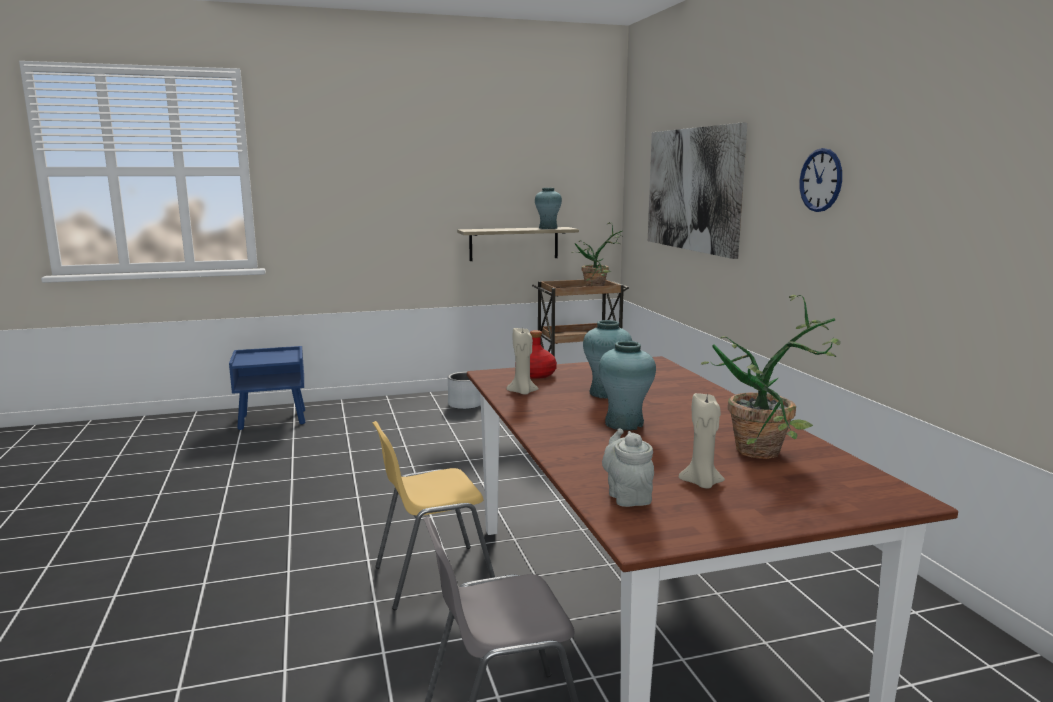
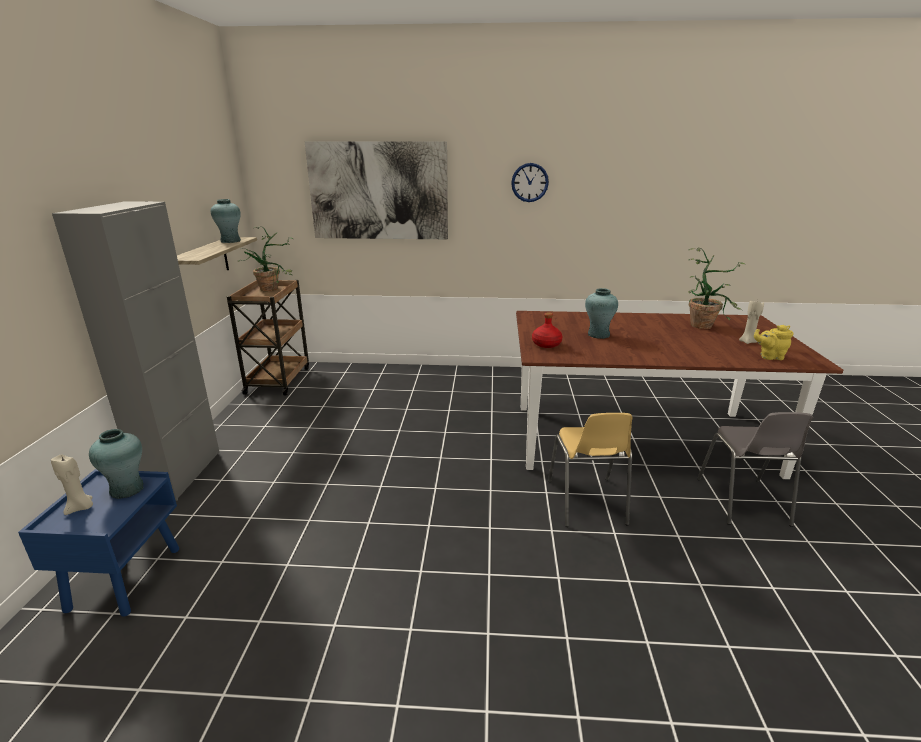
camera: 70 degrees left, 10 degrees up
(394, 400) = (182, 474): none -> grey cabinet
(465, 405) = (253, 436): grey planter -> none
(522, 392) = (590, 353): beige candle -> beige candle (81, 508)
(624, 423) = (659, 340): turquoise vase -> turquoise vase (127, 489)
(627, 496) = (769, 357): grey teapot -> yellow teapot

